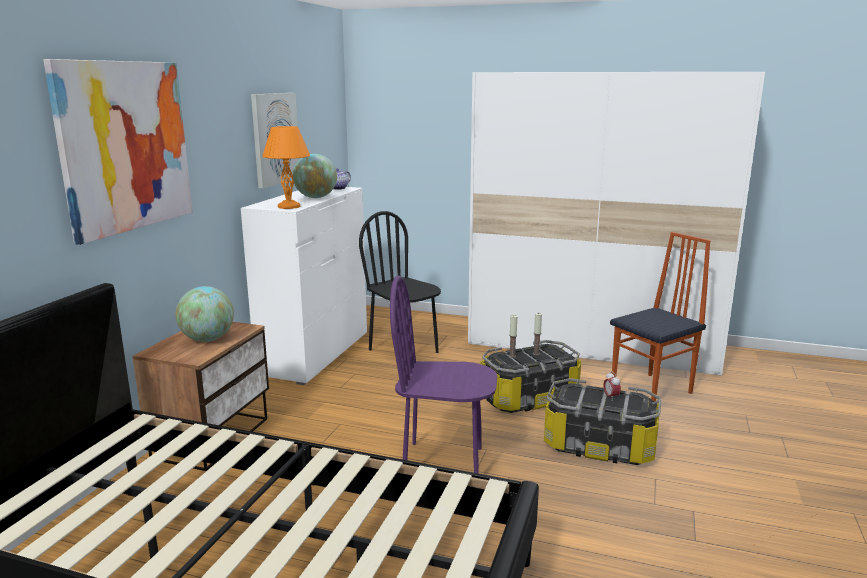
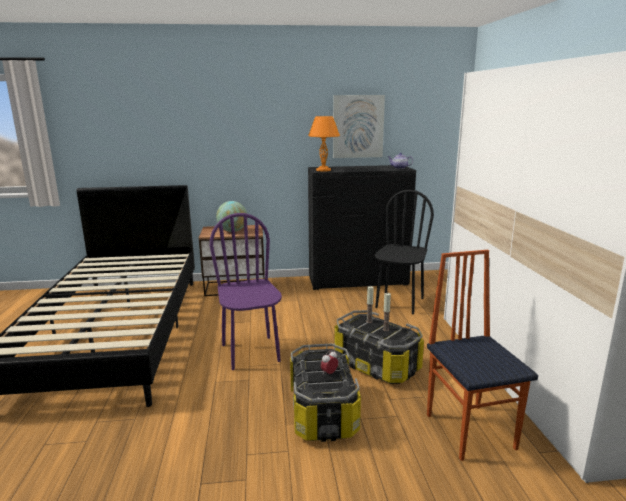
camera: 65 degrees right, 0 degrees up
(125, 146) = (216, 120): picture -> none
(315, 354) = (357, 281): white dresser -> black dresser
(316, 197) = (360, 169): globe -> none
(652, 391) = (470, 430): chair -> chair turned 135 degrees counterclockwise

